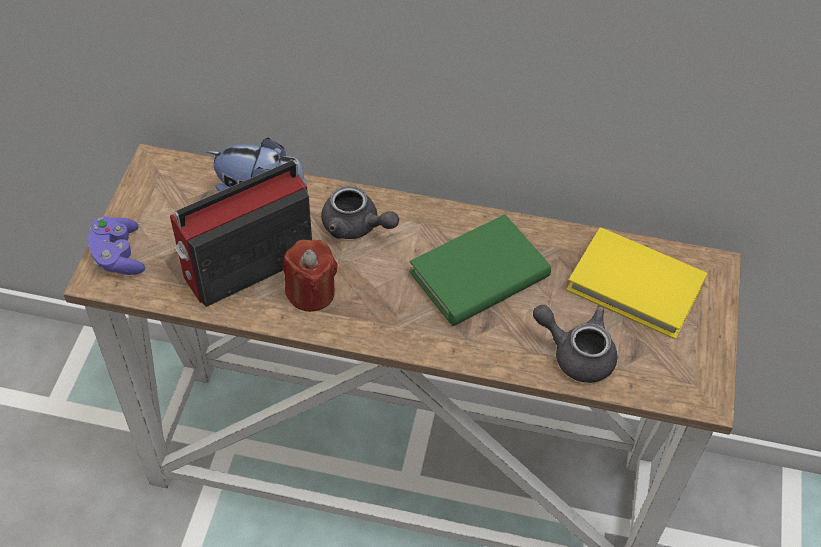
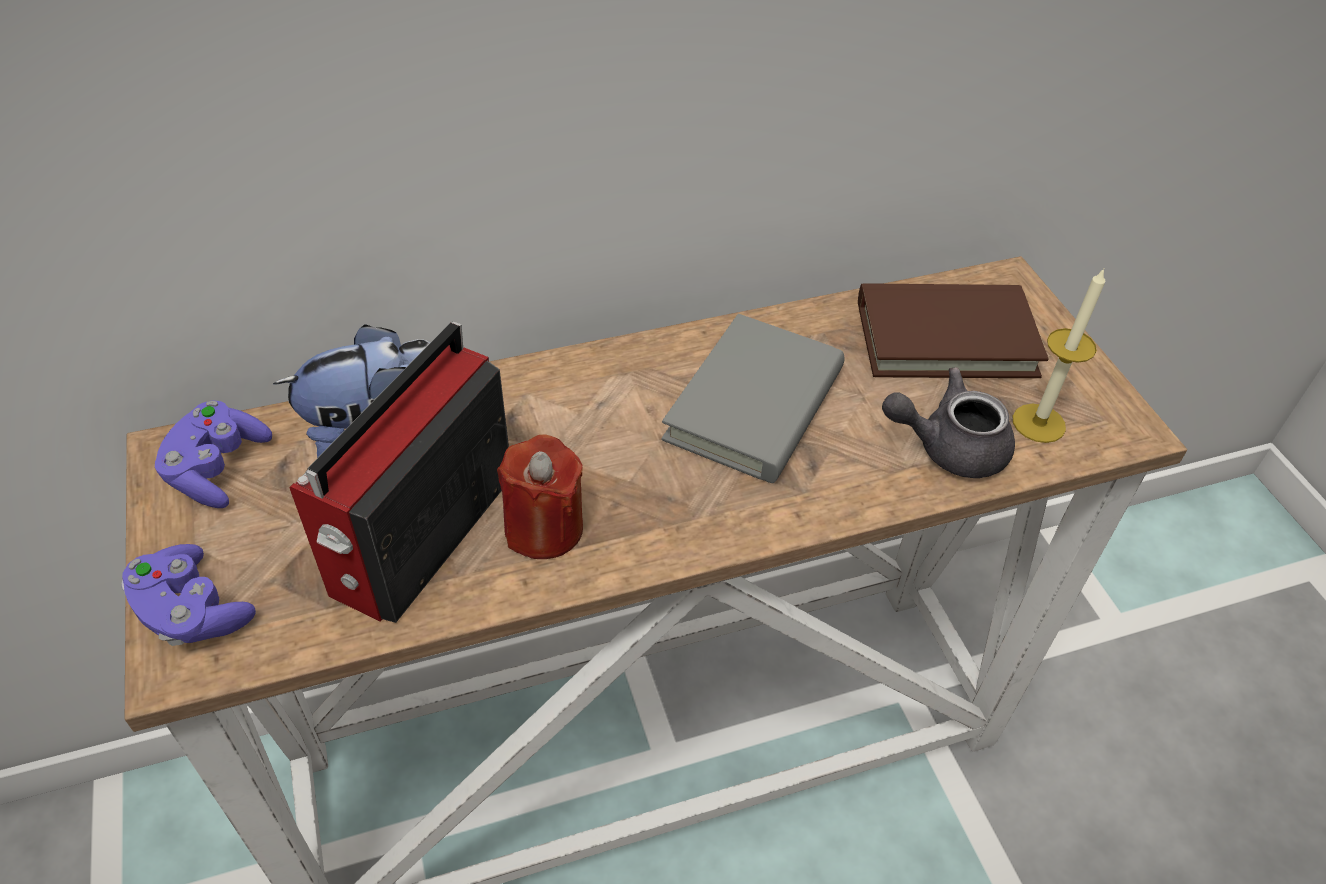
camera: 30 degrees left, 5 degrees down
(171, 184) = (218, 469): none -> purple game controller
(356, 227) = (544, 413): grey teapot -> none
(479, 275) = (754, 405): green book -> grey book
(635, 286) = (945, 338): yellow book -> brown book
(647, 366) = (1038, 423): none -> candle

